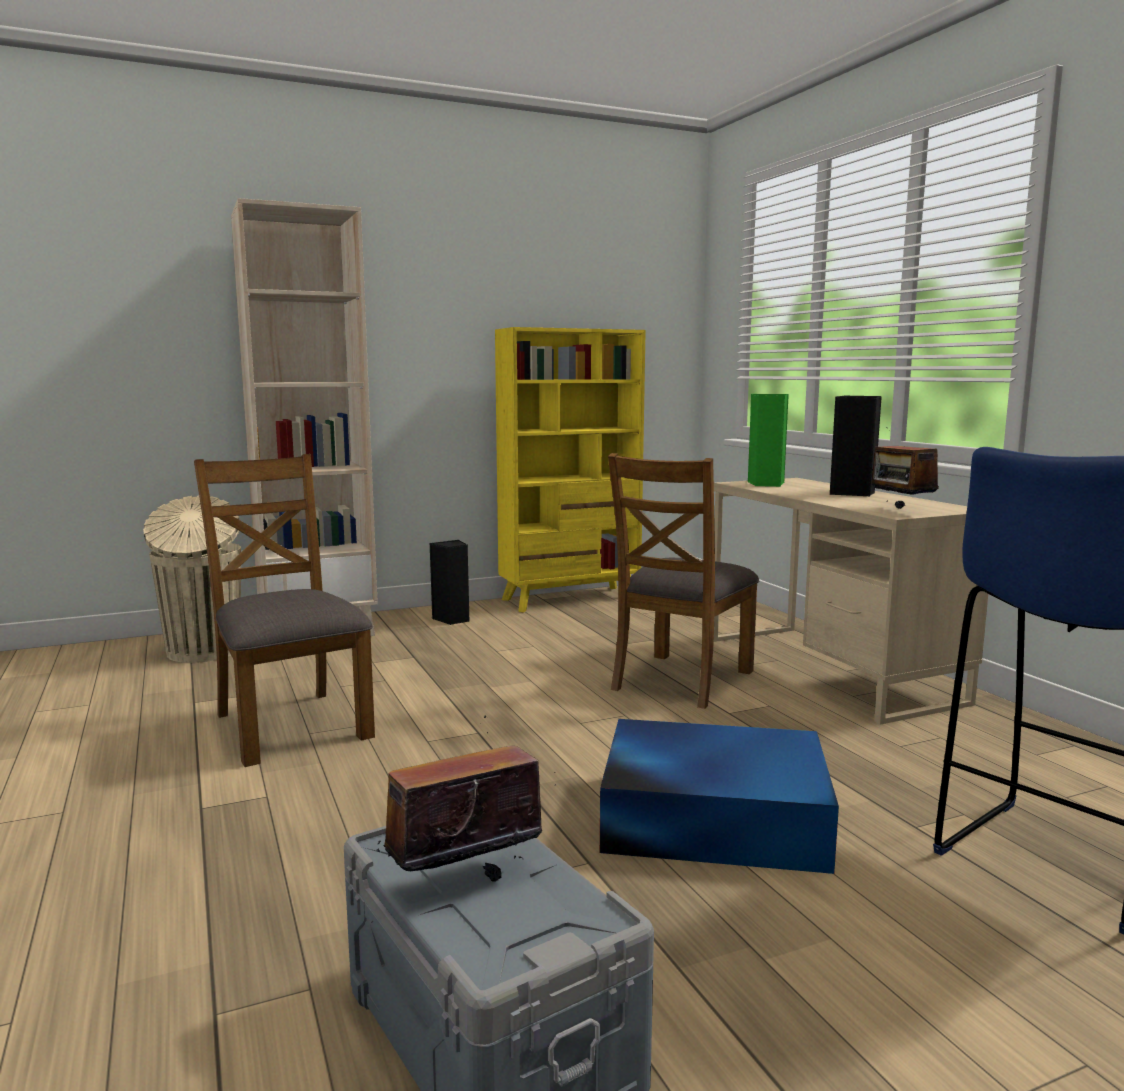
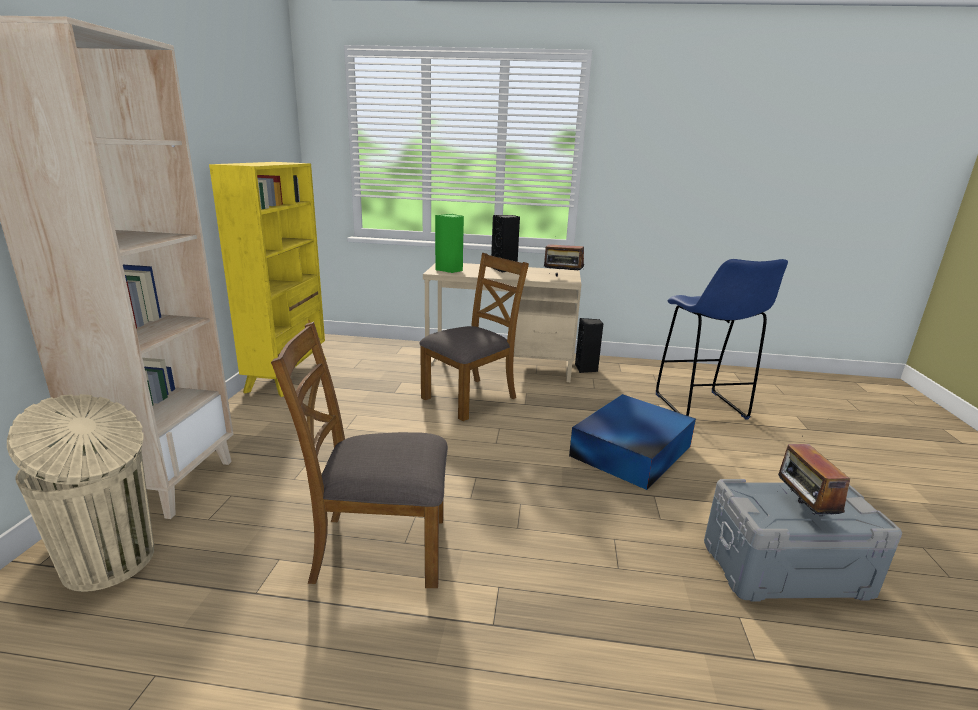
camera: 60 degrees left, 10 degrees up
(452, 619) = (252, 422): black speaker -> black speaker (586, 369)
(681, 680) = (470, 398): brown chair -> brown chair turned 105 degrees counterclockwise

